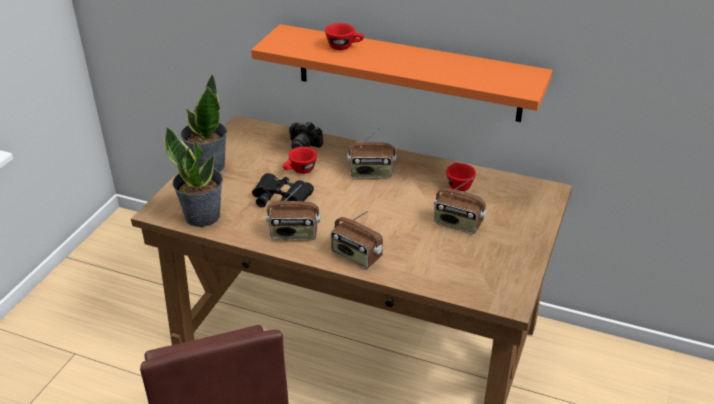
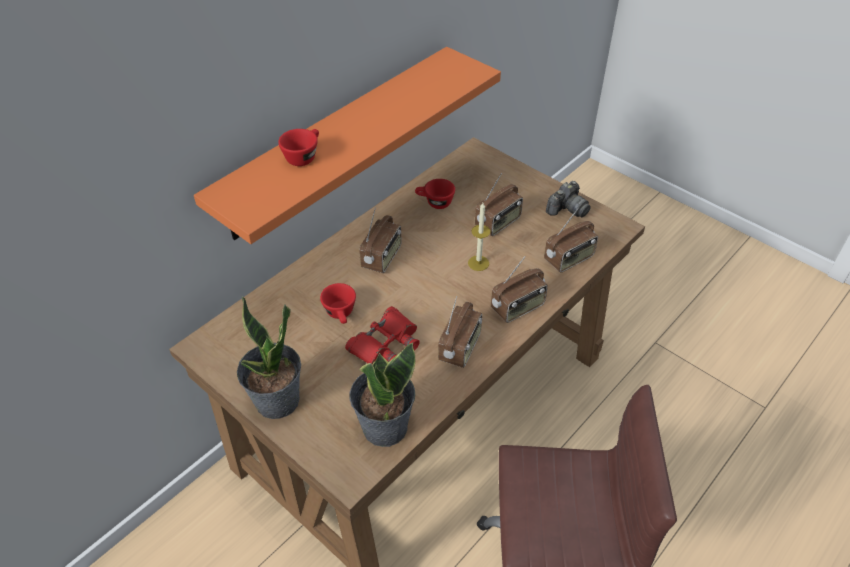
camera: 70 degrees left, 10 degrees up
(281, 197) = (385, 344): black binoculars -> red binoculars
(304, 145) = (290, 298): camera -> camera (567, 209)
(397, 224) = (478, 263): none -> candle
(438, 276) = (569, 259): none -> radio

